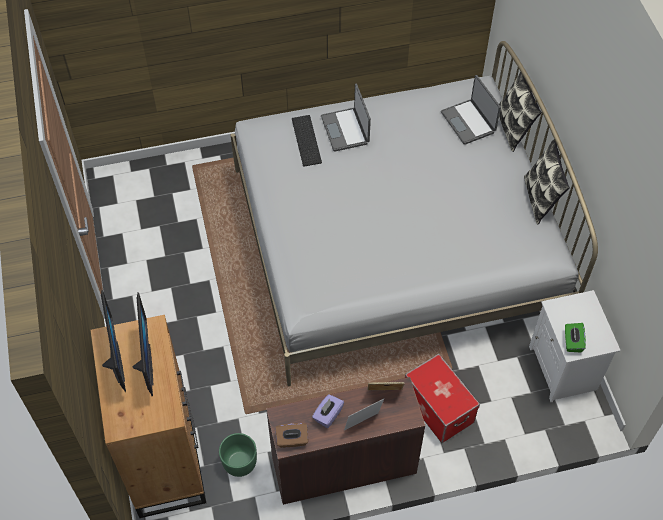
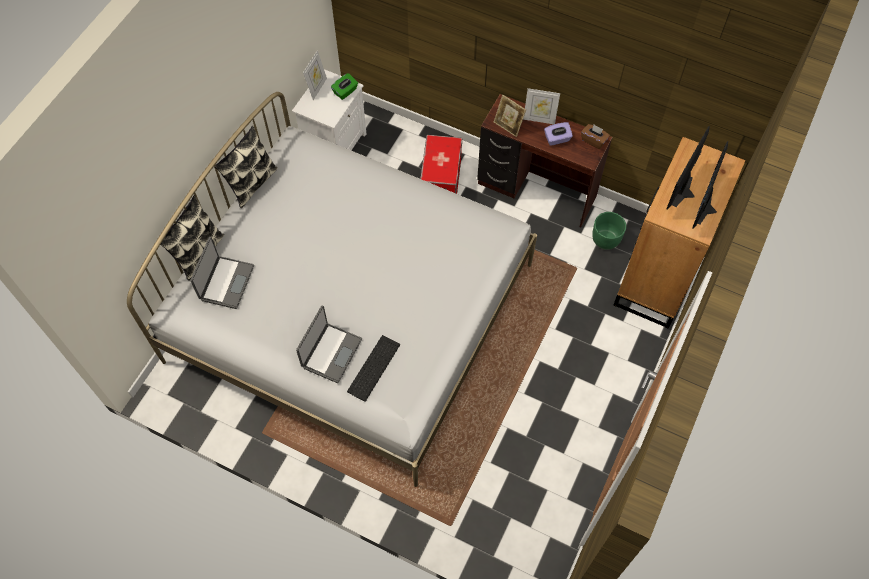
camera: 140 degrees left, 5 degrees up
(600, 327) = (317, 88): none -> picture frame

